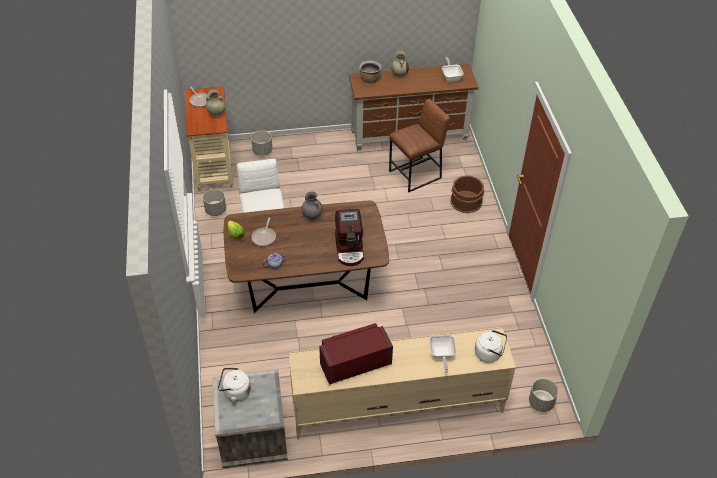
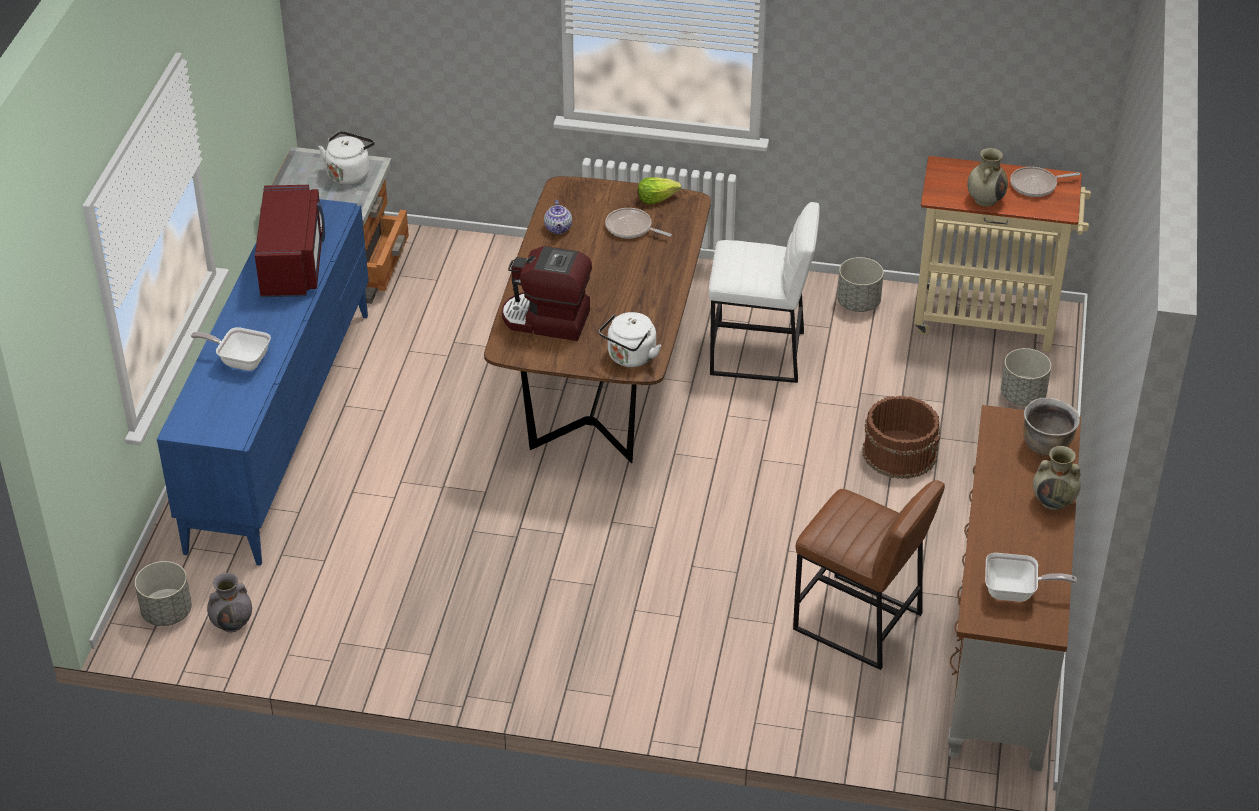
camera: 110 degrees right, 5 degrees down
(312, 215) = (657, 293): grey vase -> grey vase (232, 623)
(396, 408) = (280, 427): beige cabinet -> blue cabinet
(416, 174) = (859, 622): brown chair -> brown chair turned 45 degrees counterclockwise
(465, 201) = (735, 682): brown bucket -> brown bucket (900, 453)
(489, 354) = (204, 416): white kettle -> white kettle (630, 358)

